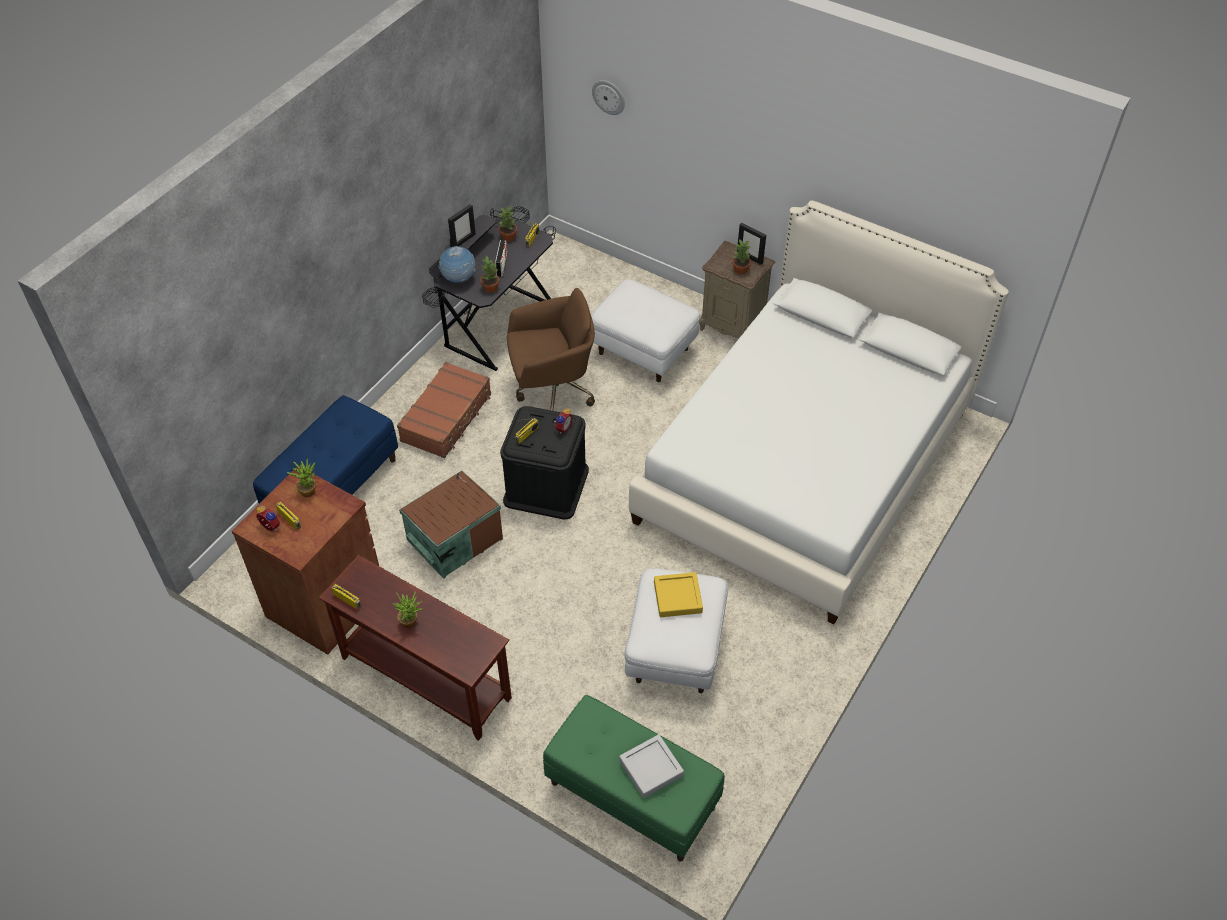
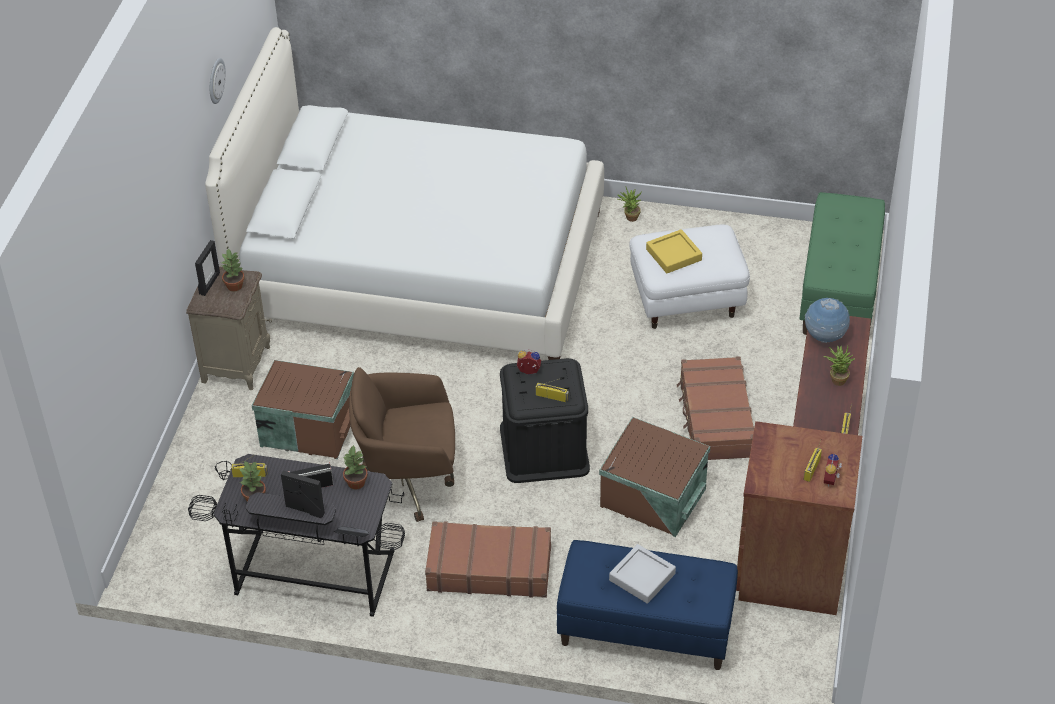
camera: 110 degrees left, 5 degrees down
(309, 490) = (768, 469): potted plant -> potted plant (629, 218)
(459, 279) = (353, 517): globe -> globe (825, 337)
(516, 616) = (715, 418): none -> brown suitcase
(552, 394) = (409, 486): brown office chair -> brown office chair turned 60 degrees counterclockwise
(609, 97) = (99, 328): wall clock -> wall clock (215, 80)
(644, 352) = (308, 427): white ottoman -> brown storage box
(651, 768) = (844, 230): grey tray -> grey tray (642, 577)

